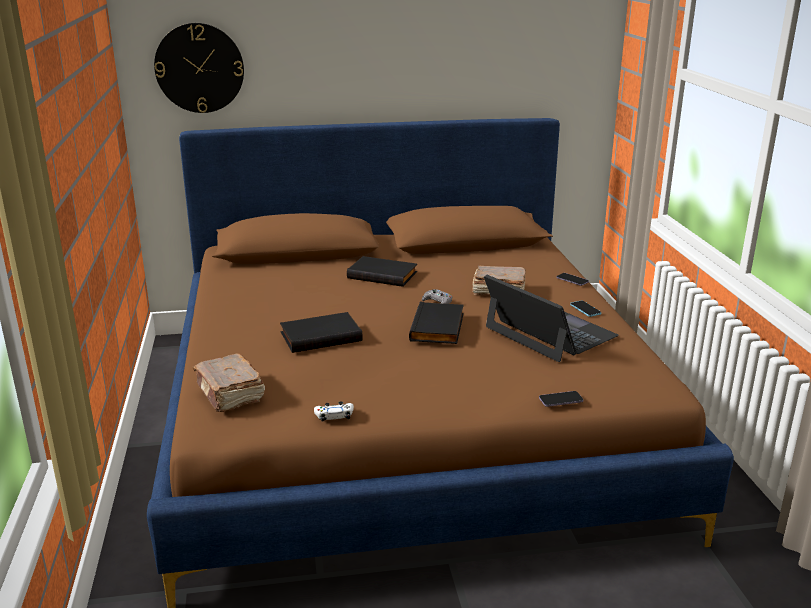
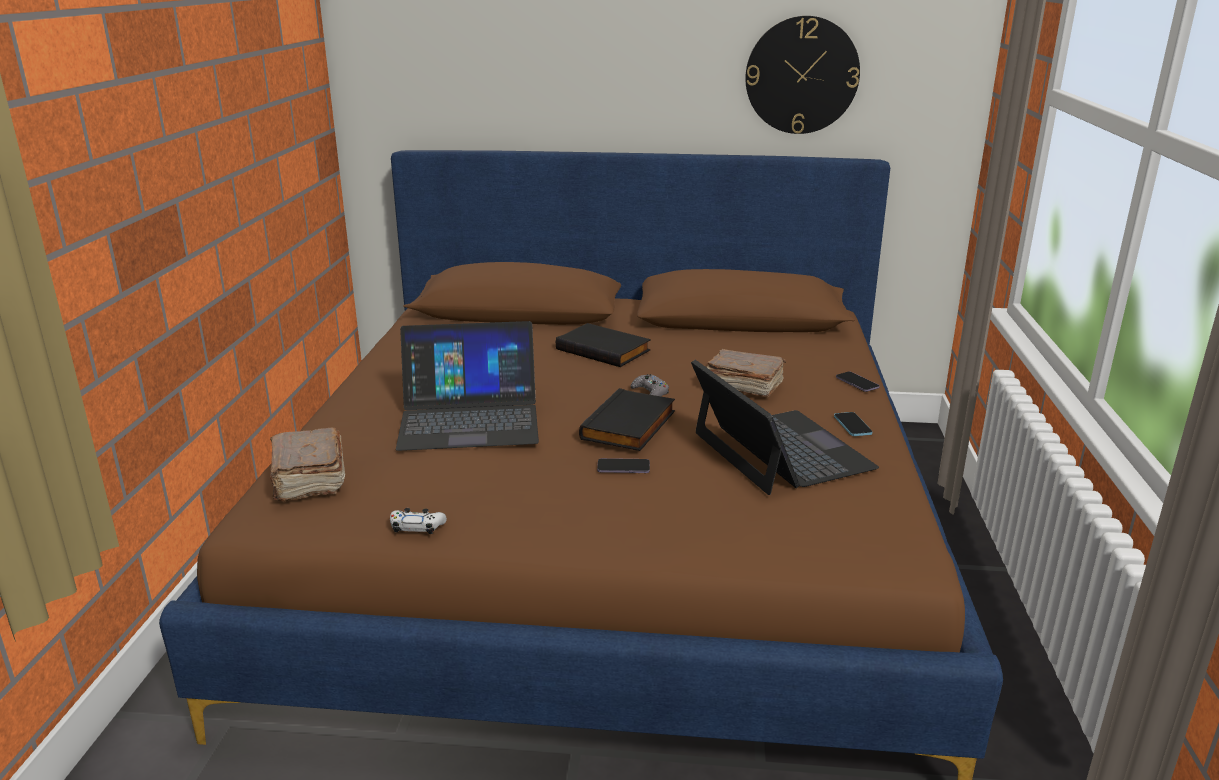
camera: 15 degrees right, 0 degrees up
(199, 68) = (423, 73): wall clock -> wall clock (802, 75)
(321, 336) = (469, 418): black book -> laptop
(560, 400) = (738, 551): phone -> phone (623, 467)

